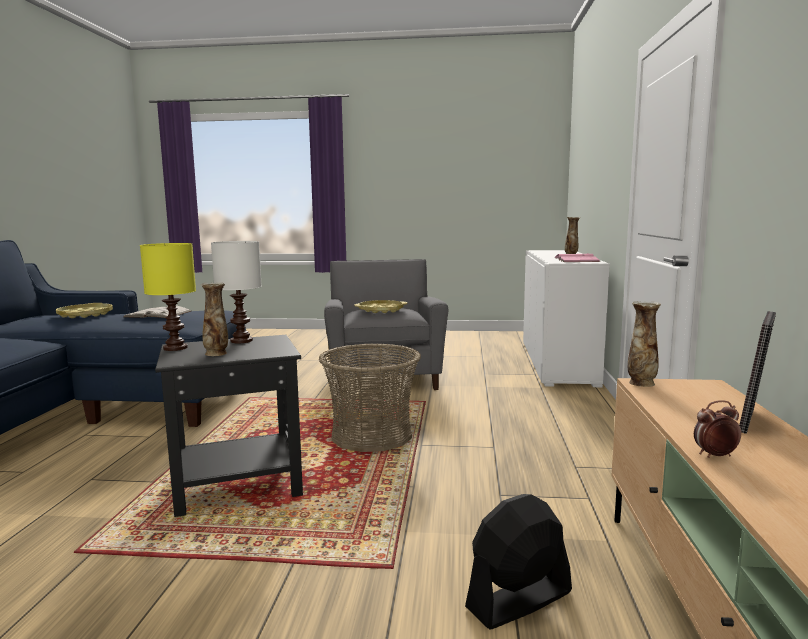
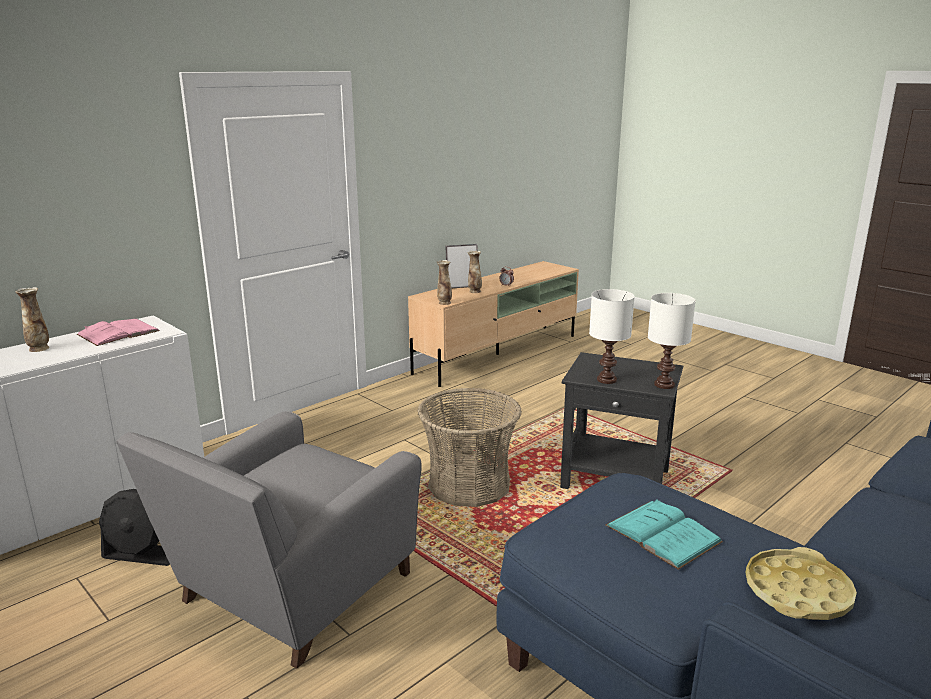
camera: 140 degrees left, 10 degrees up
(158, 314) = (662, 533): white book -> turquoise book
(175, 348) = (664, 384): yellow table lamp -> white table lamp
(217, 353) = (635, 368): vase -> vase (474, 291)
(380, 310) = (320, 465): yellow tray -> none
(518, 600) = (532, 384): black fan -> black fan (142, 555)

